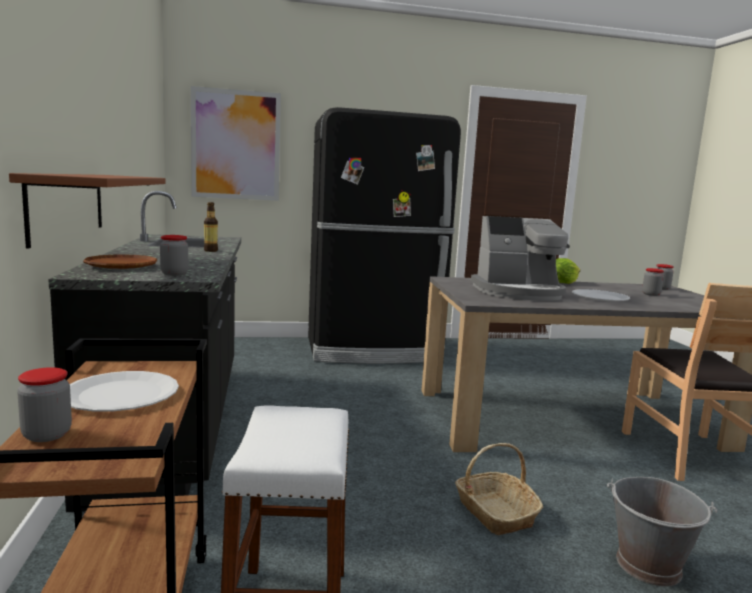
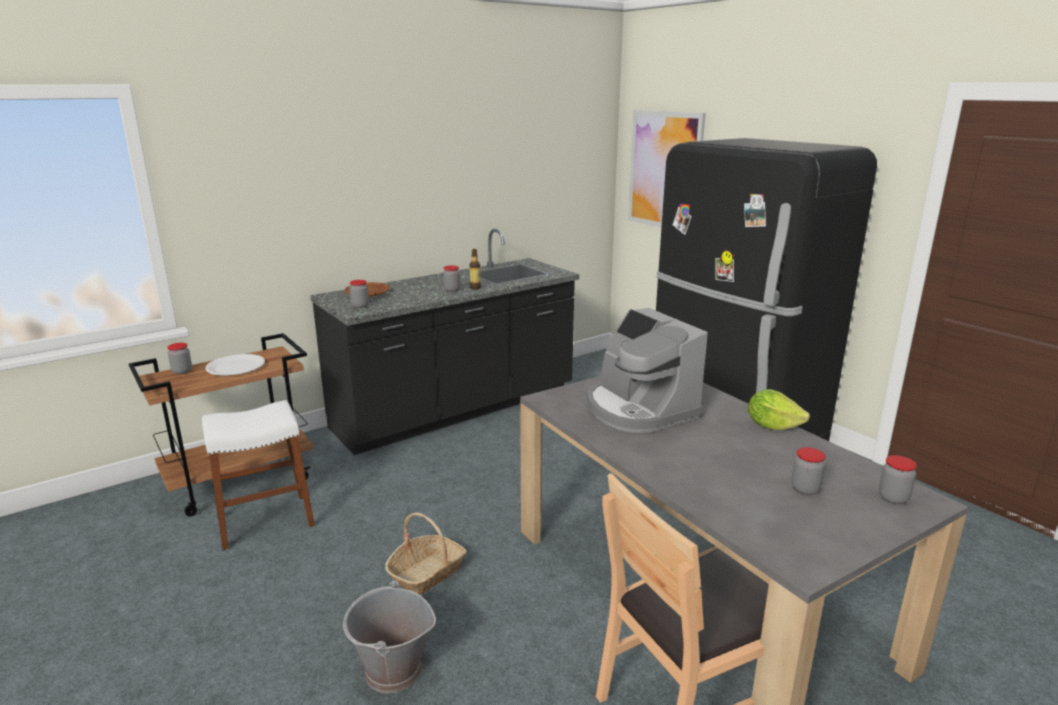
camera: 65 degrees right, 10 degrees up
(68, 205) = (351, 249): brown shelf -> none
(198, 254) = (452, 290): none -> jar
(600, 297) = (699, 454): white plate -> none

